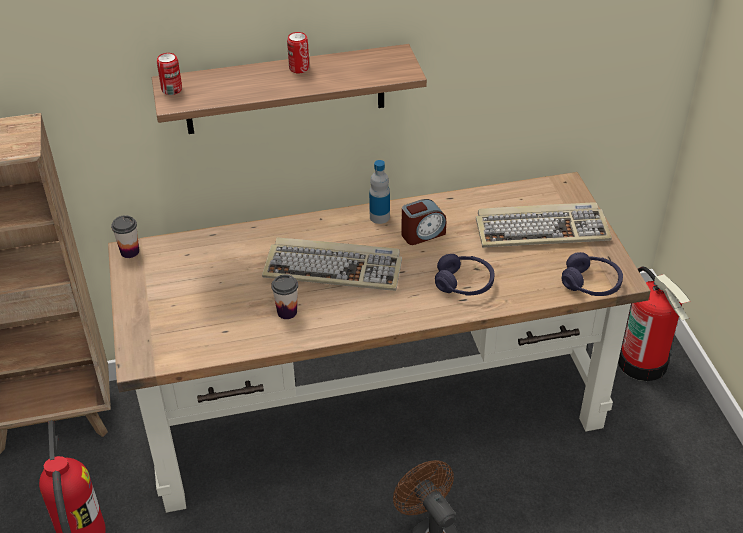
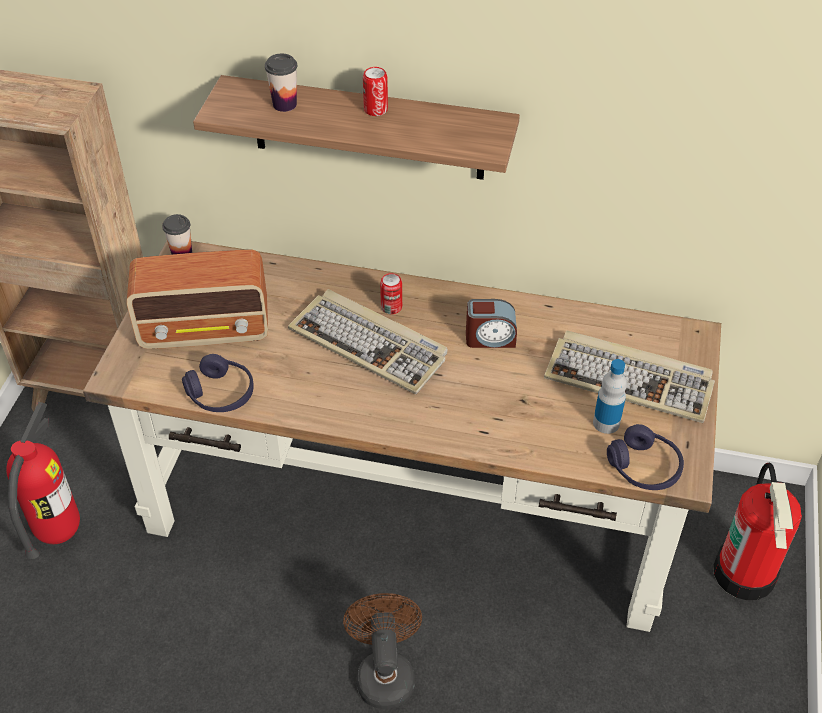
camera: 25 degrees right, 5 degrees up
(172, 90) = (228, 96): can -> can (391, 307)
(192, 301) = (206, 330): none -> radio
(287, 312) = (290, 376): cup -> cup (284, 104)
(379, 217) = (456, 302): bottle -> bottle (606, 423)
(464, 283) = (497, 413): purple headphones -> purple headphones (221, 393)

